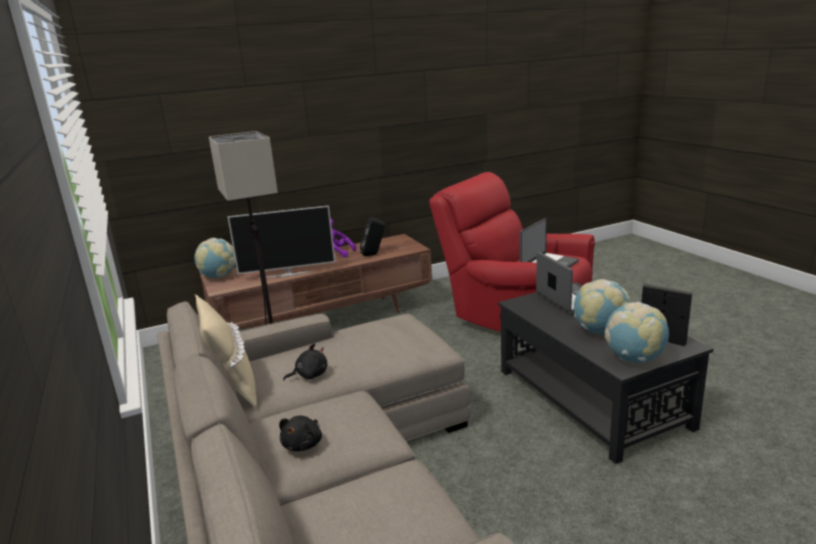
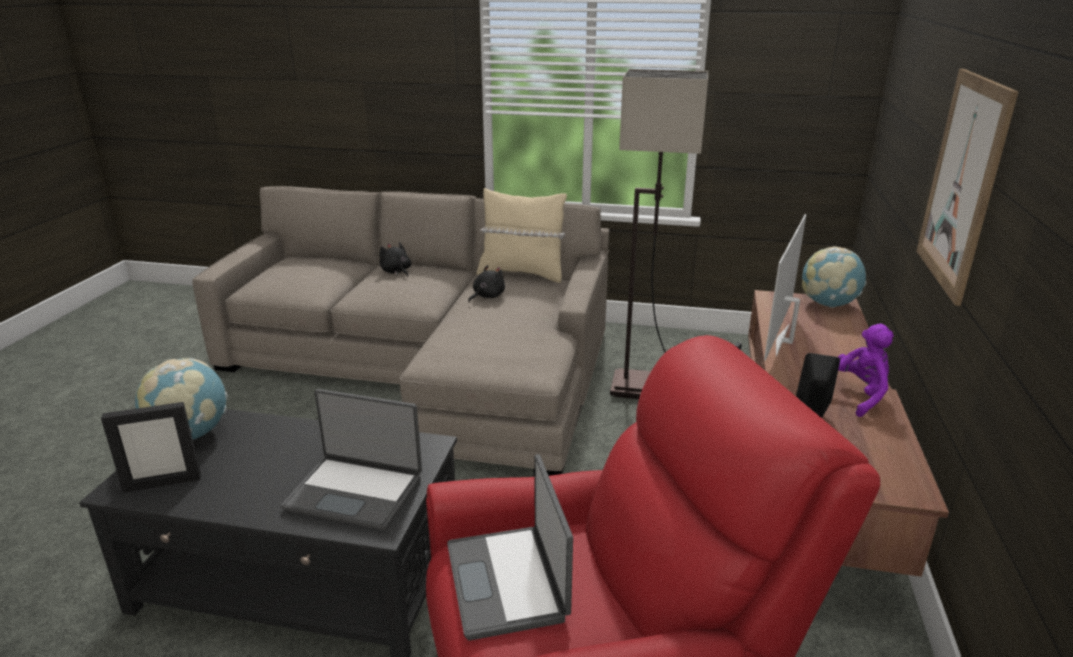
camera: 125 degrees right, 5 degrees up
(309, 375) = (487, 296): black plush toy -> black plush toy turned 150 degrees counterclockwise
(311, 143) = (962, 183): none -> picture
(600, 331) = (260, 455): globe -> none

